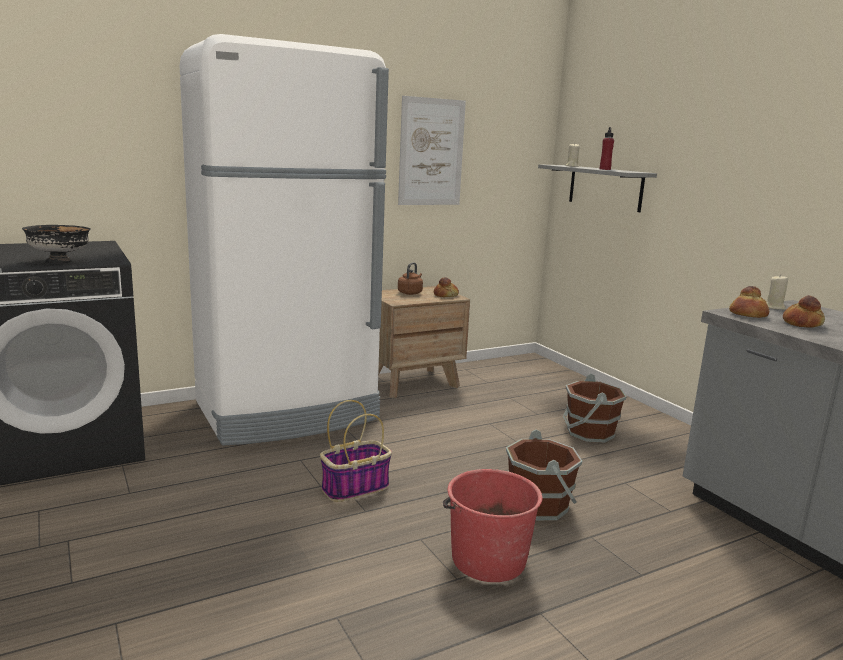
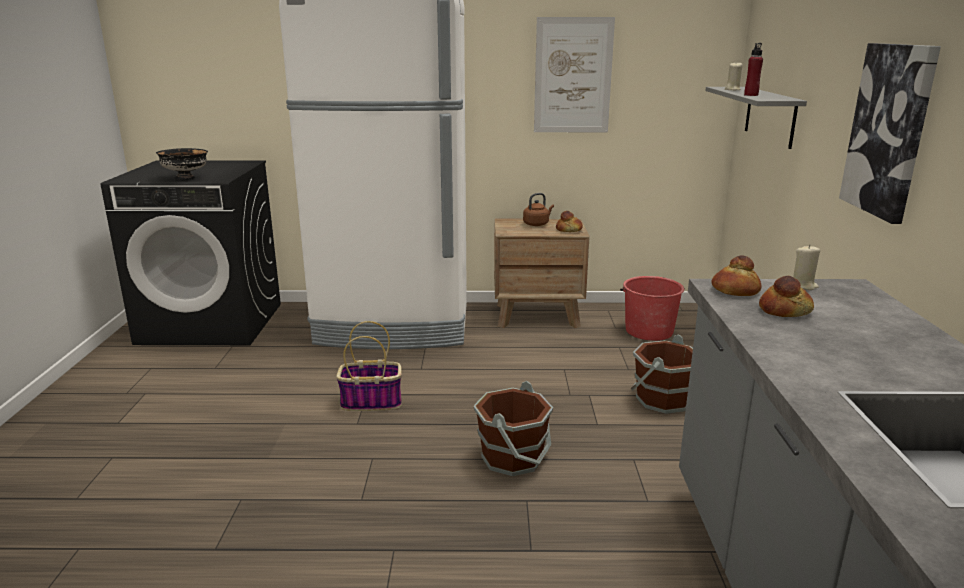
camera: 30 degrees right, 5 degrees up
(487, 559) = (405, 491): red bucket -> red bucket (648, 331)
(770, 191) = (889, 130): none -> picture

